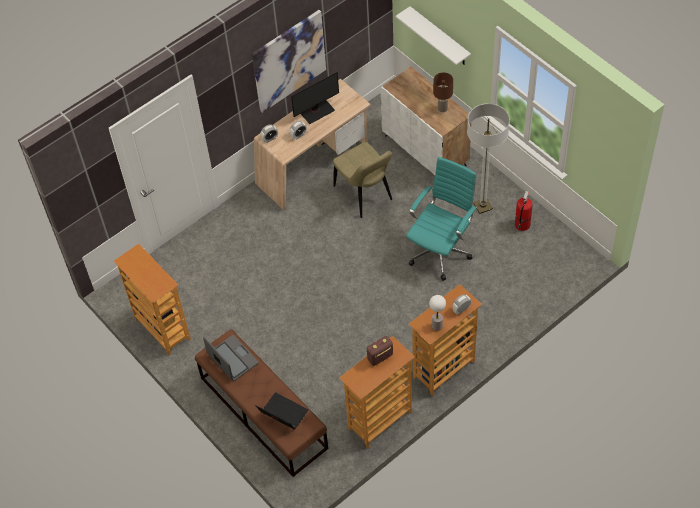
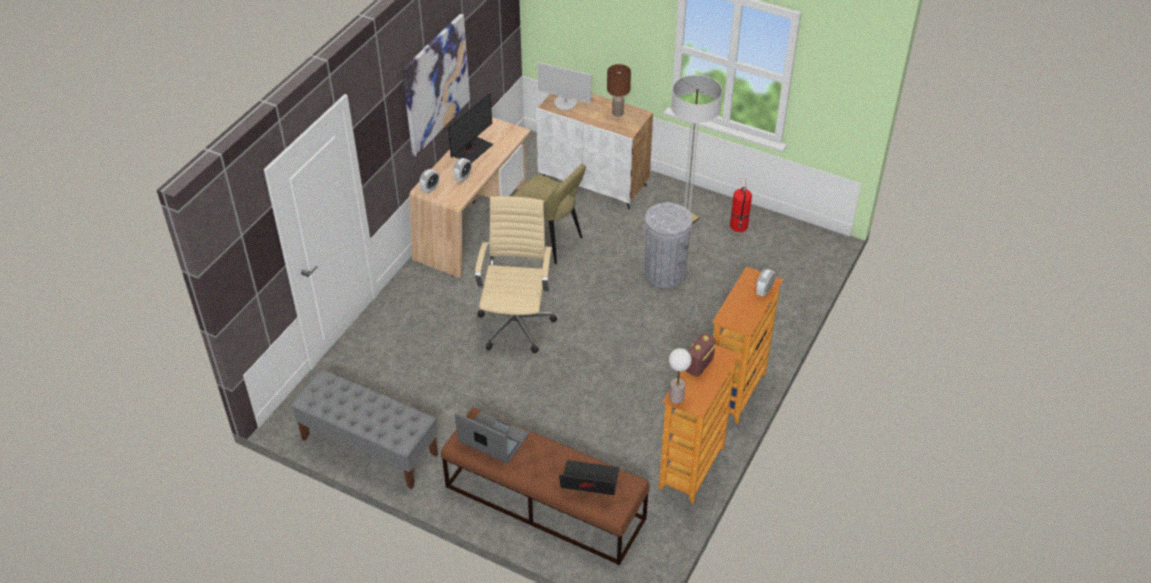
camera: 25 degrees left, 10 degrees down
(162, 330) = (369, 446): bookcase -> grey bench
(308, 261) = (516, 323): none -> beige office chair
(405, 88) = (565, 103): none -> monitor
(437, 326) = (746, 315): table lamp -> table lamp (676, 398)
(440, 37) = (594, 32): white shelf -> none
(441, 251) = (664, 273): turquoise office chair -> grey trash can

